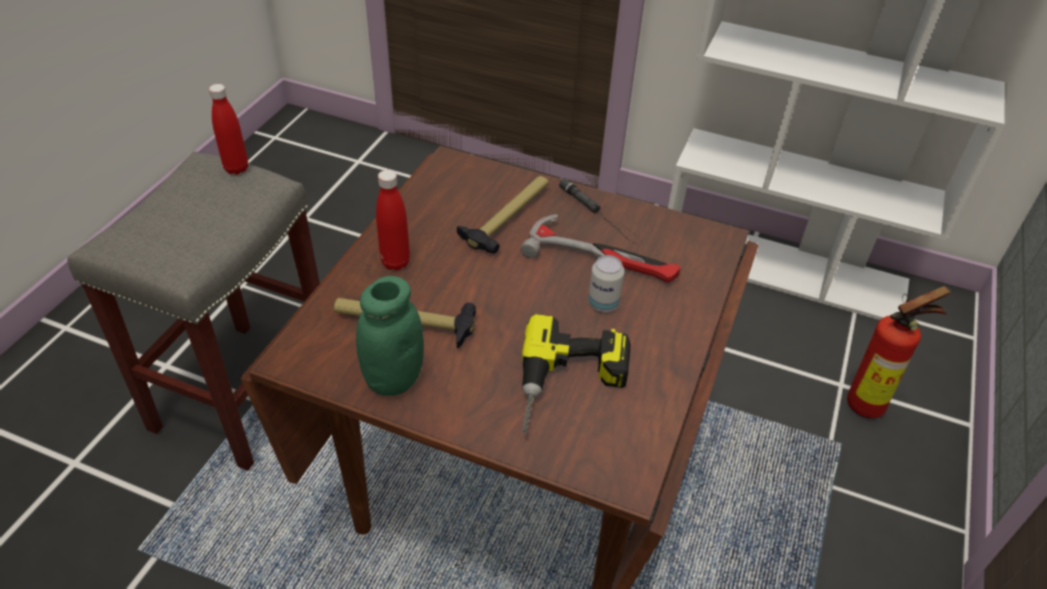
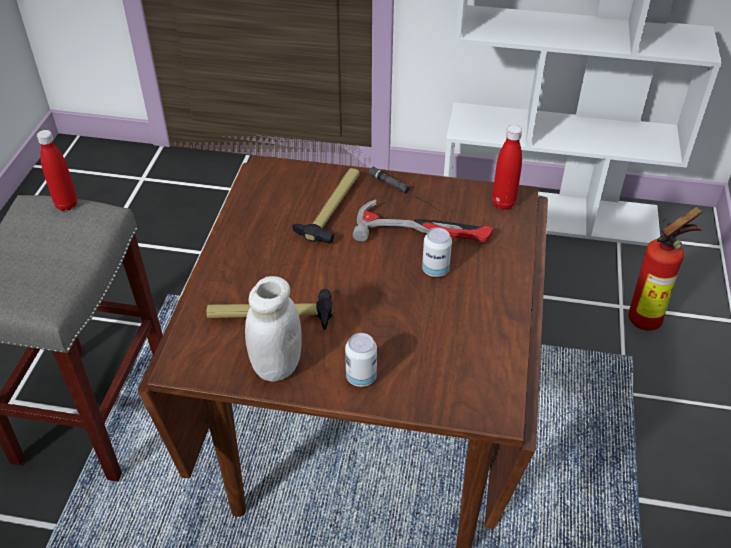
camera: 10 degrees left, 0 degrees up
(394, 379) = (276, 366): green jar -> white jar
(395, 262) = (246, 265): red bottle -> red bottle (503, 203)
(483, 409) = (361, 377): none -> can
(571, 387) = (429, 344): power drill -> none

